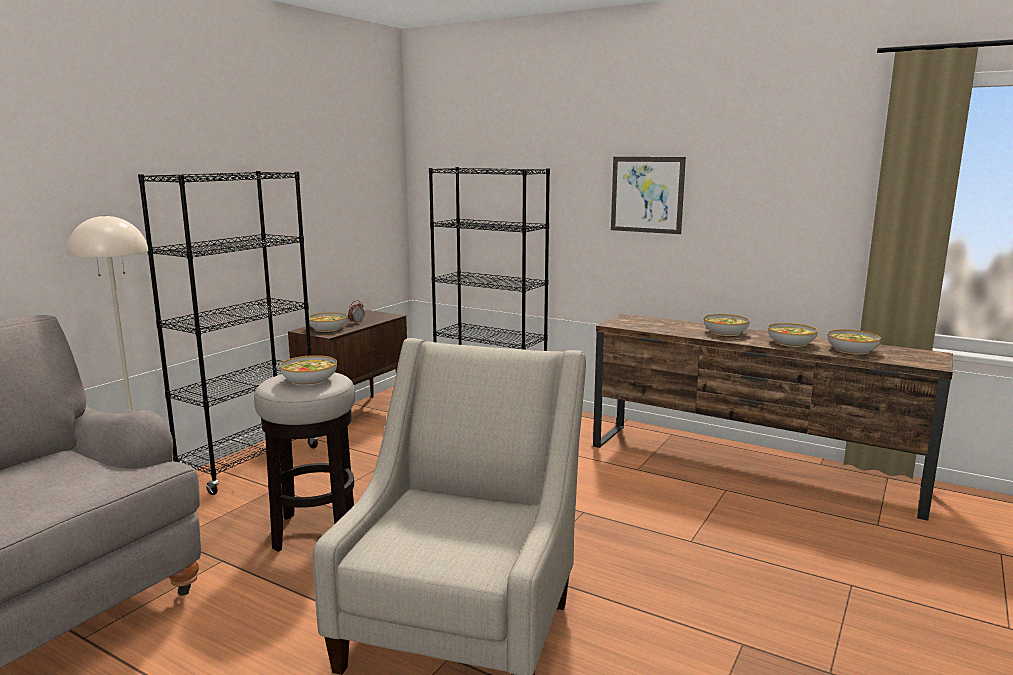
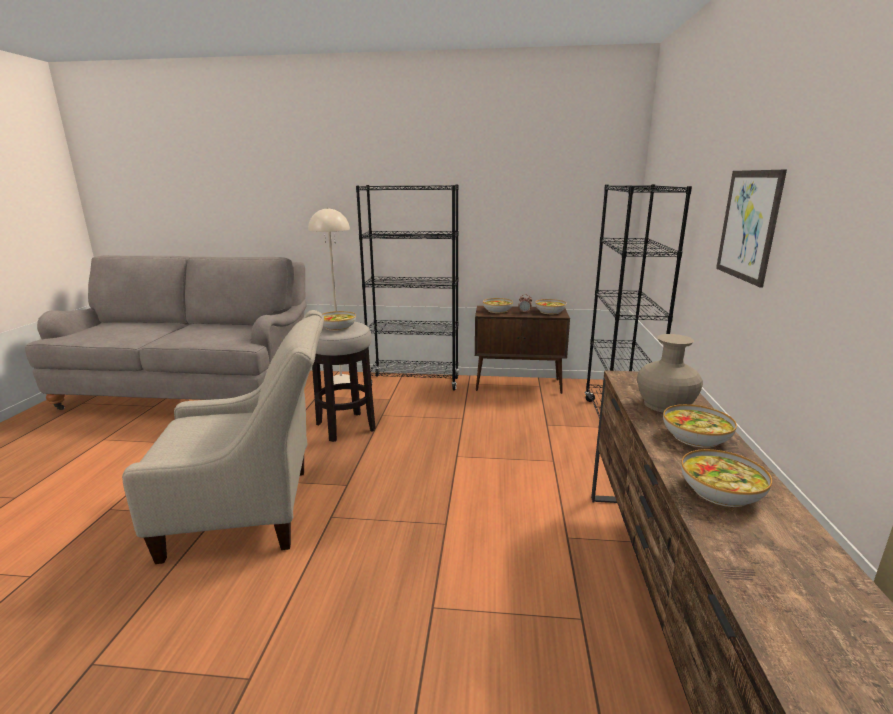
camera: 65 degrees right, 5 degrees up
(674, 327) = (665, 404): none -> beige vase
(851, 350) = (768, 557): bowl -> bowl (550, 311)

